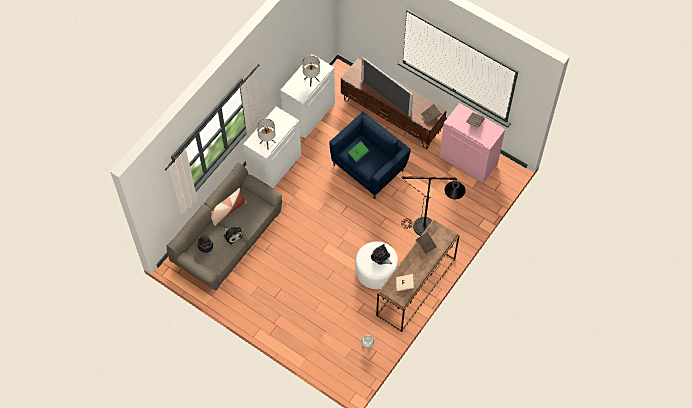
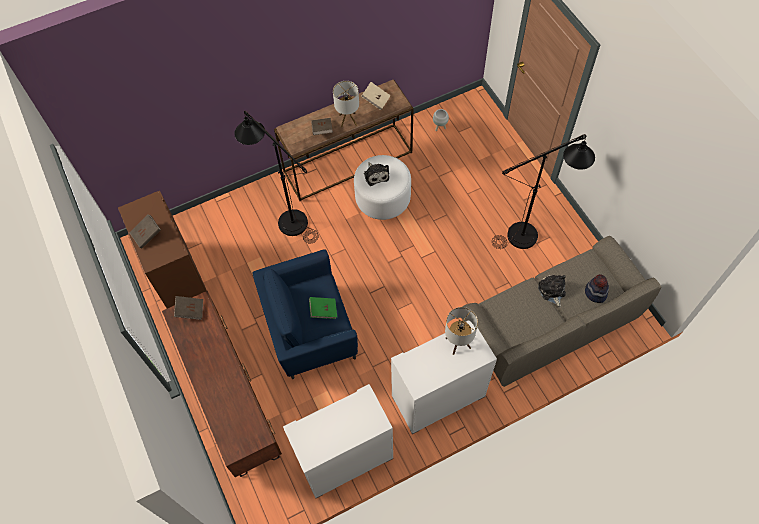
camera: 150 degrees left, 0 degrees up
(227, 211) = (545, 328): pillow -> none
(264, 291) = (530, 233): none -> black floor lamp
(311, 80) = (332, 420): table lamp -> table lamp (348, 120)
(386, 98) = (231, 371): television -> none
(469, 160) = (178, 279): pink cabinet -> brown cabinet

